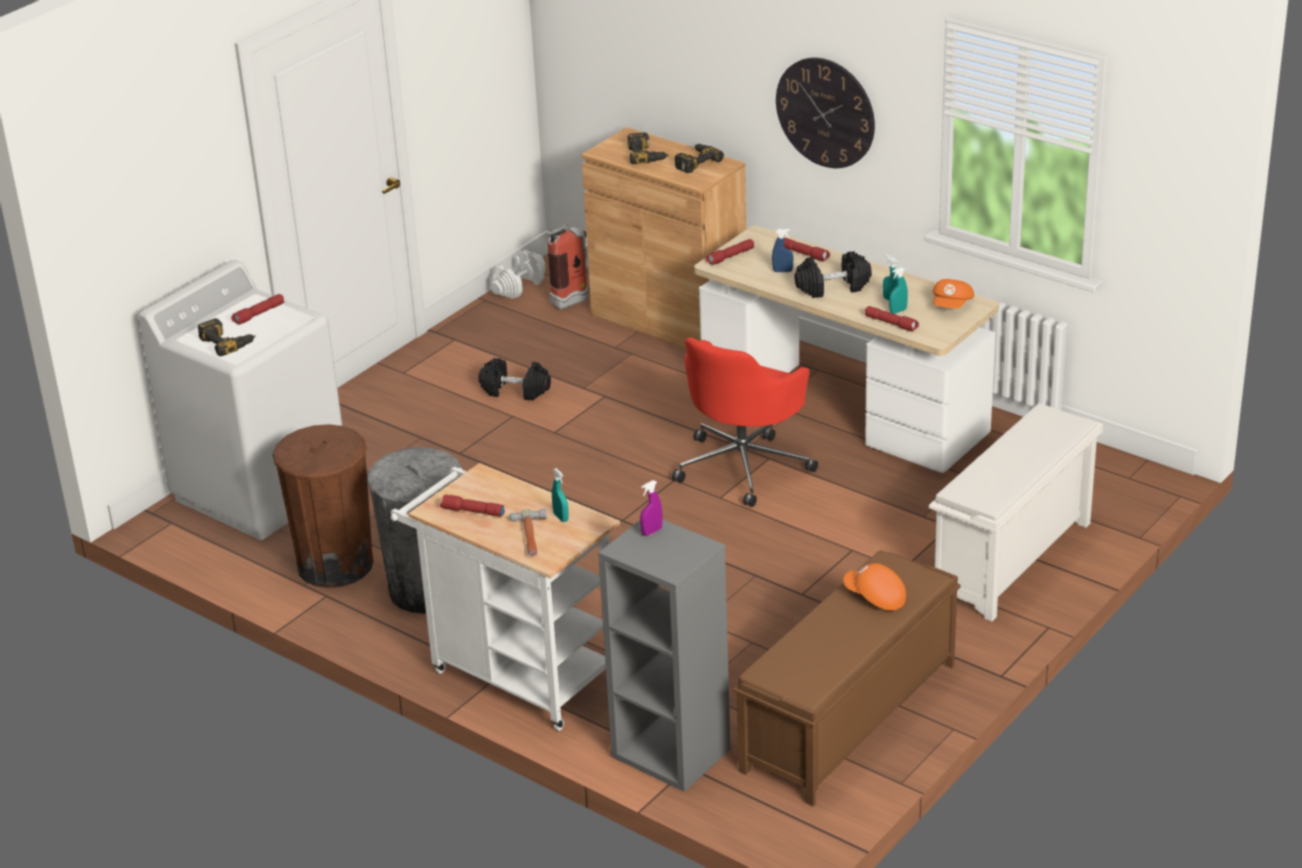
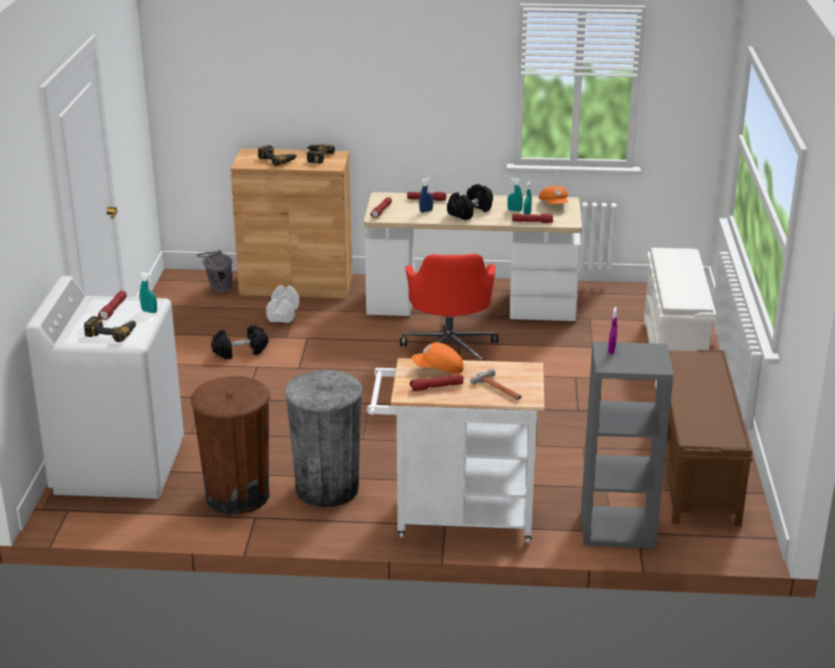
camera: 35 degrees left, 5 degrees down
(518, 286) = (166, 292): white dumbbell -> white dumbbell (283, 314)
(561, 517) = (502, 372): turquoise spray bottle -> turquoise spray bottle (149, 311)
(576, 300) = (218, 289): fire extinguisher -> grey bucket
(825, 112) = (418, 97): wall clock -> none
(875, 598) = (696, 376): orange cap -> orange cap (439, 370)

